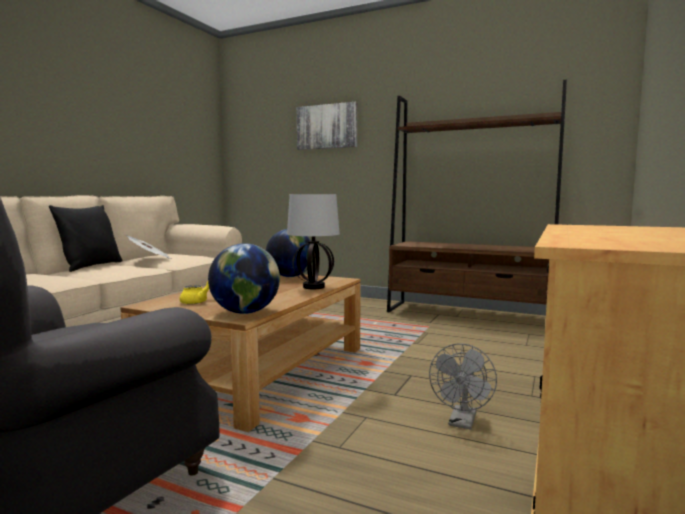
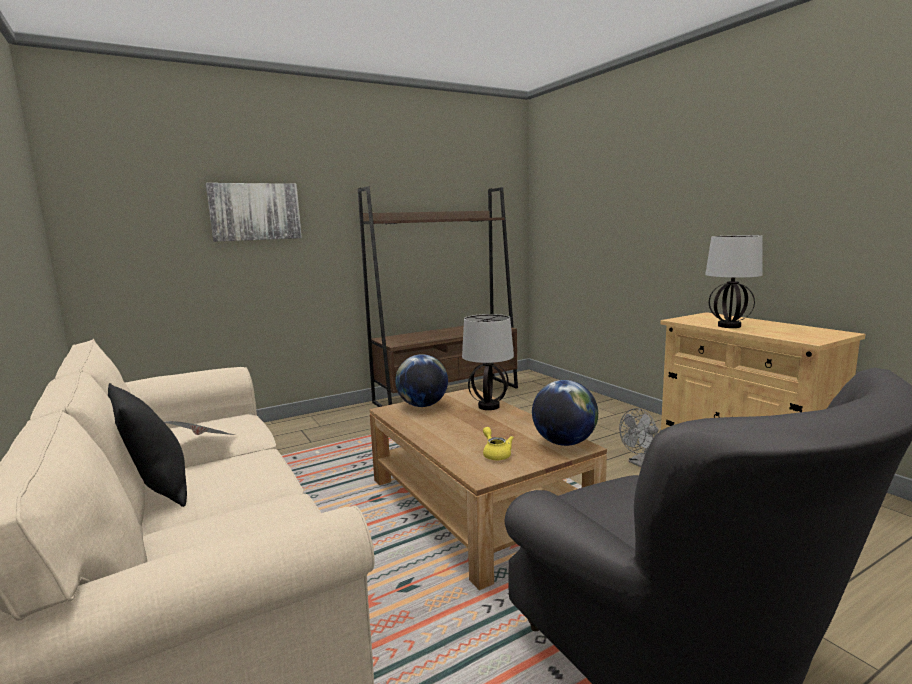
camera: 55 degrees left, 5 degrees up
(462, 423) = (640, 463): grey fan -> grey fan turned 90 degrees clockwise
(585, 230) = (728, 326): none -> table lamp

